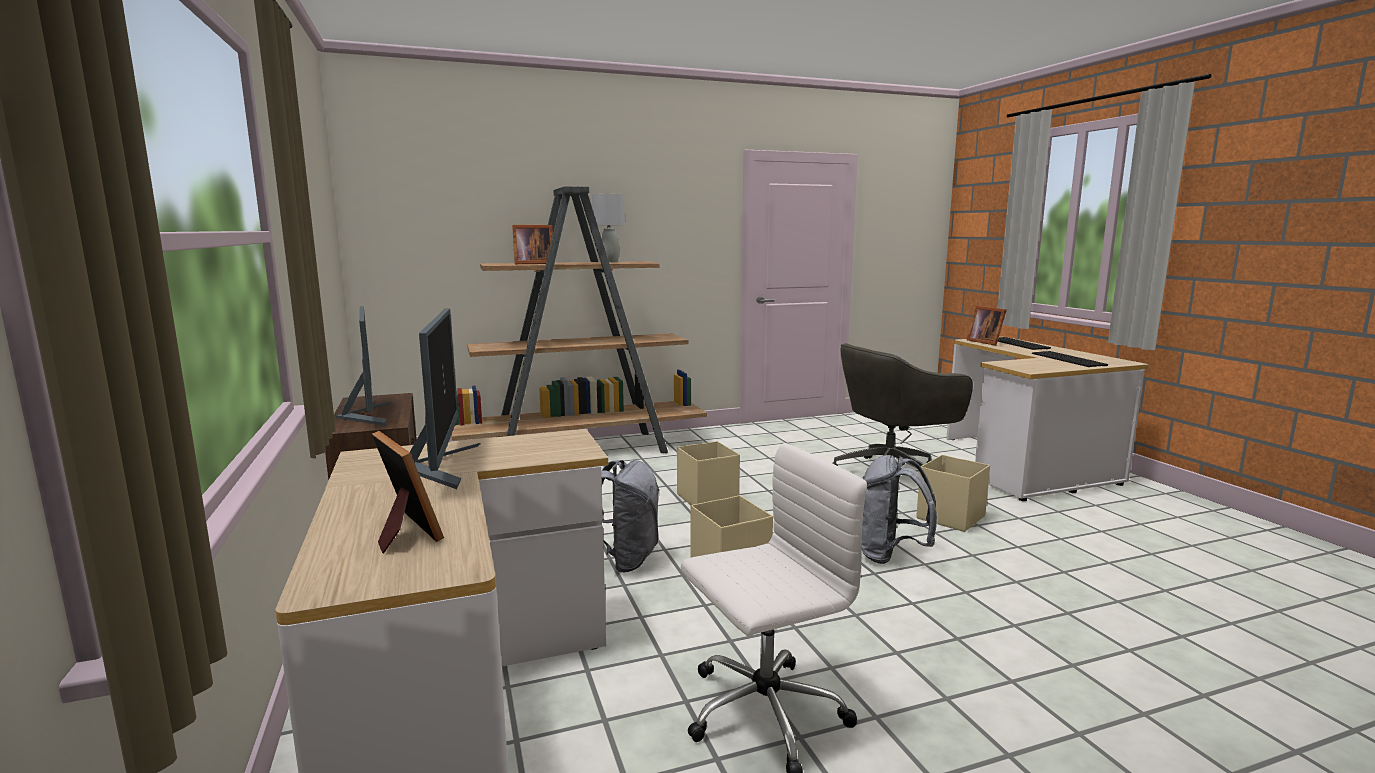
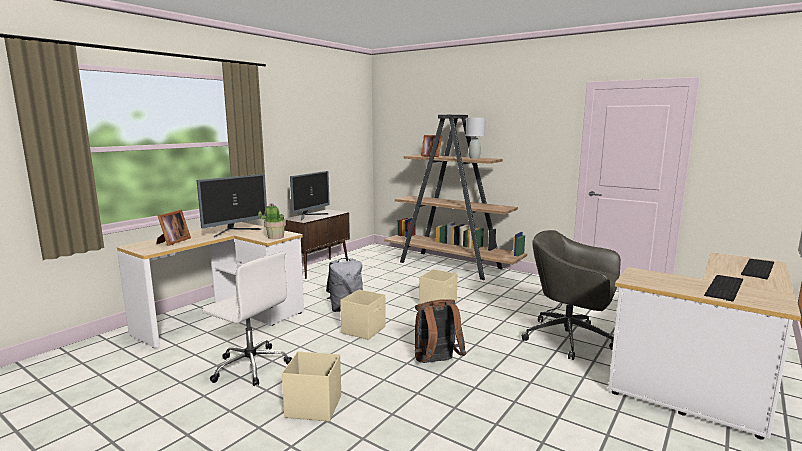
camera: 55 degrees right, 0 degrees up
(573, 446) = (275, 237): none -> potted plant
(890, 555) = (436, 363): grey backpack -> brown backpack
(949, 517) = (526, 370): beige storage box -> beige storage box (313, 406)
(985, 342) = (728, 260): picture frame -> none

